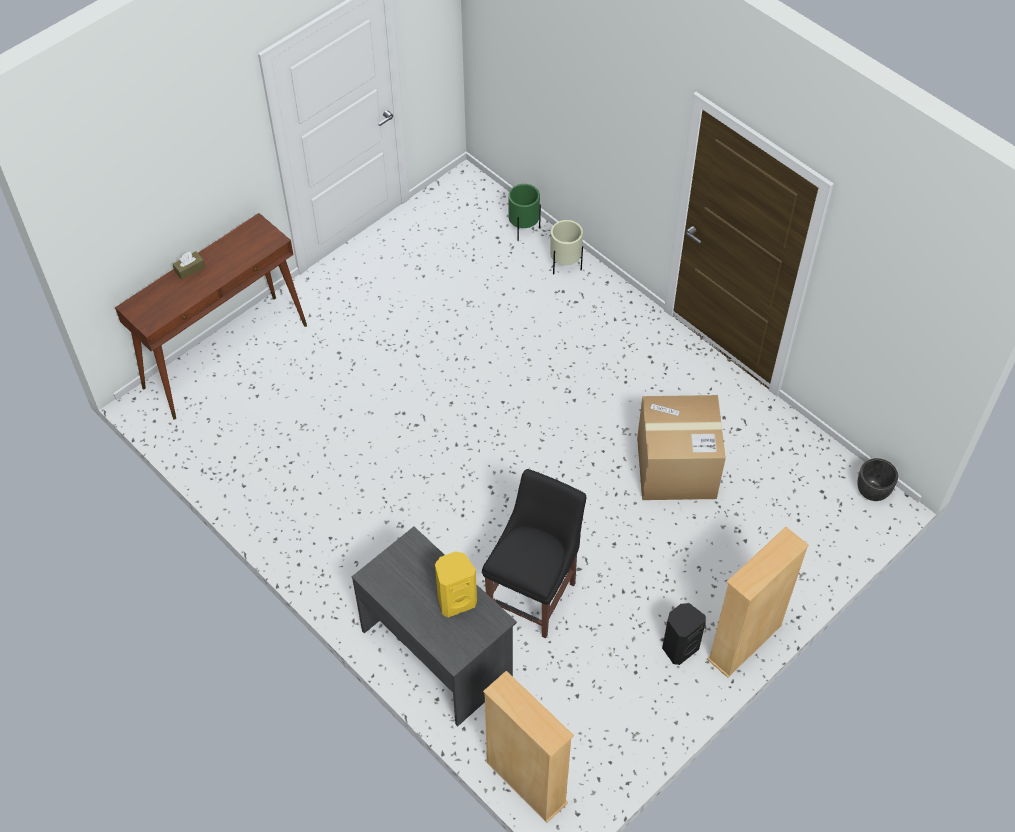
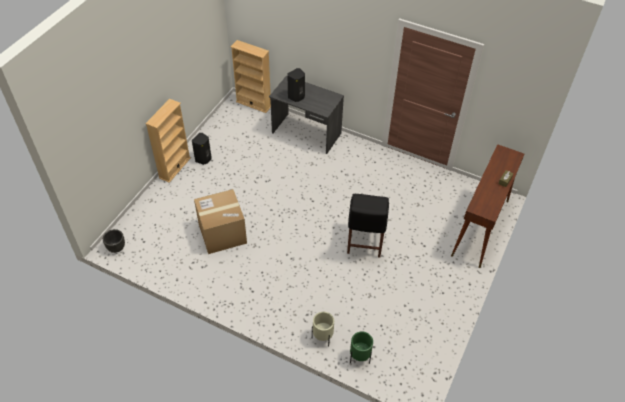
camera: 160 degrees right, 5 degrees down
(456, 600) = (296, 97): yellow speaker -> black speaker
(534, 593) = (274, 163): black chair -> black chair (364, 243)

